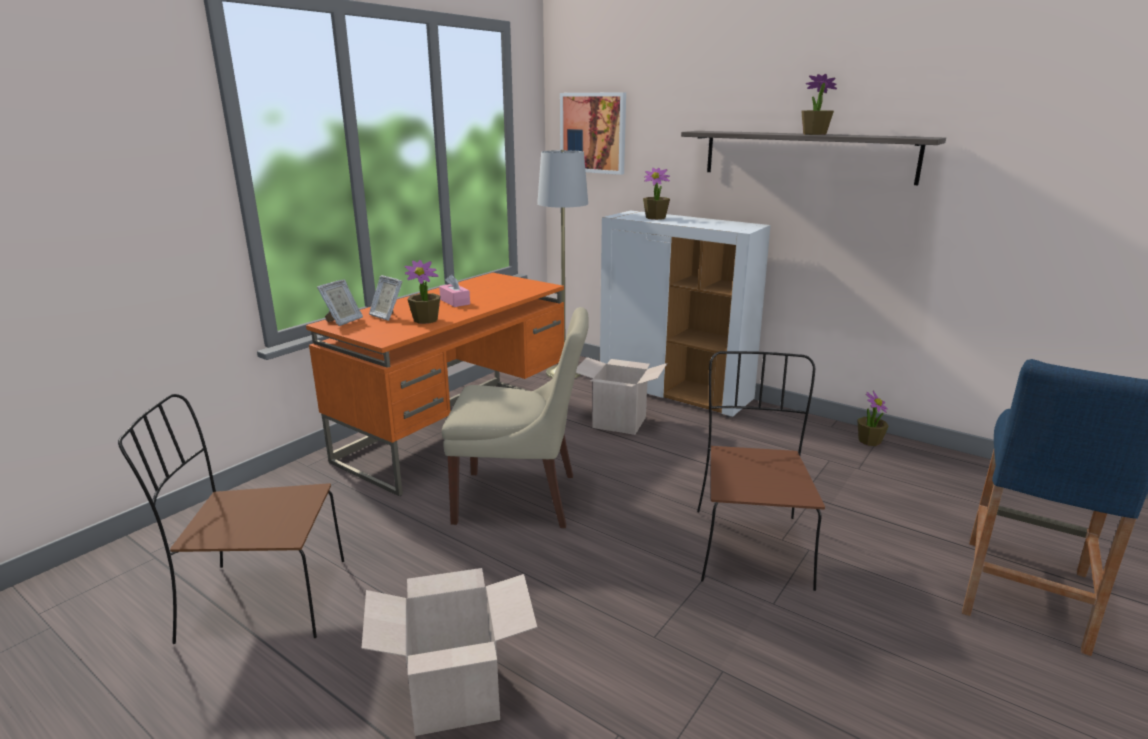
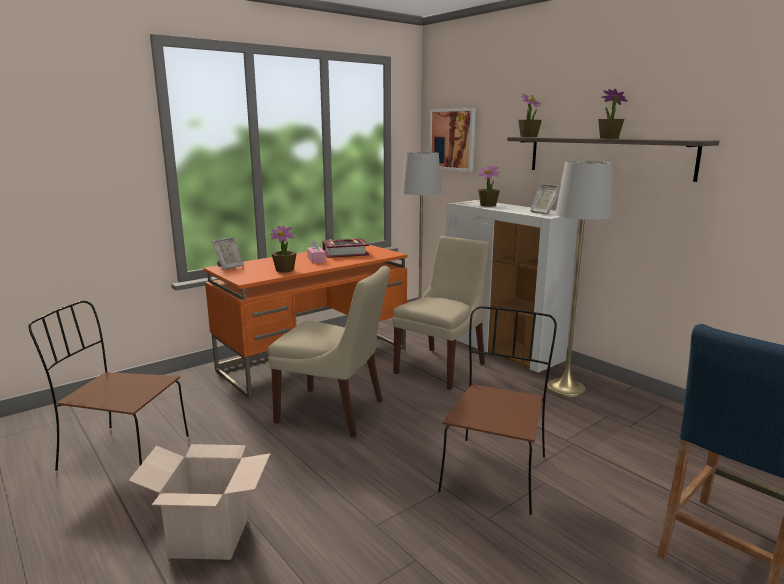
camera: 15 degrees right, 5 degrees down
(386, 316) = (260, 266): picture frame -> picture frame (543, 213)
(484, 289) = (345, 253): none -> book
(619, 422) = (442, 367): cardboard box -> beige chair
(770, 431) = (566, 388): none -> grey floor lamp
(869, 441) = (653, 406): potted plant -> potted plant (528, 136)

